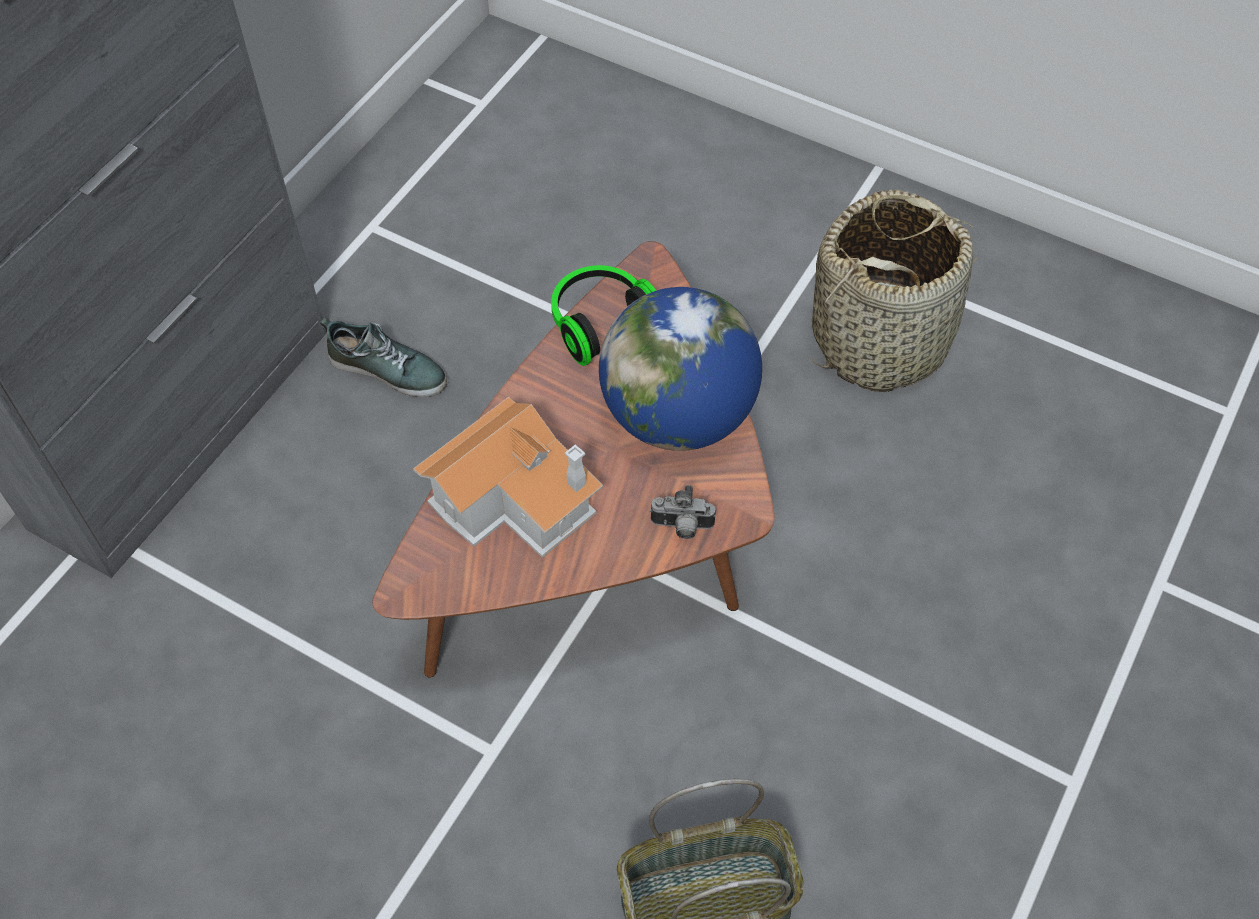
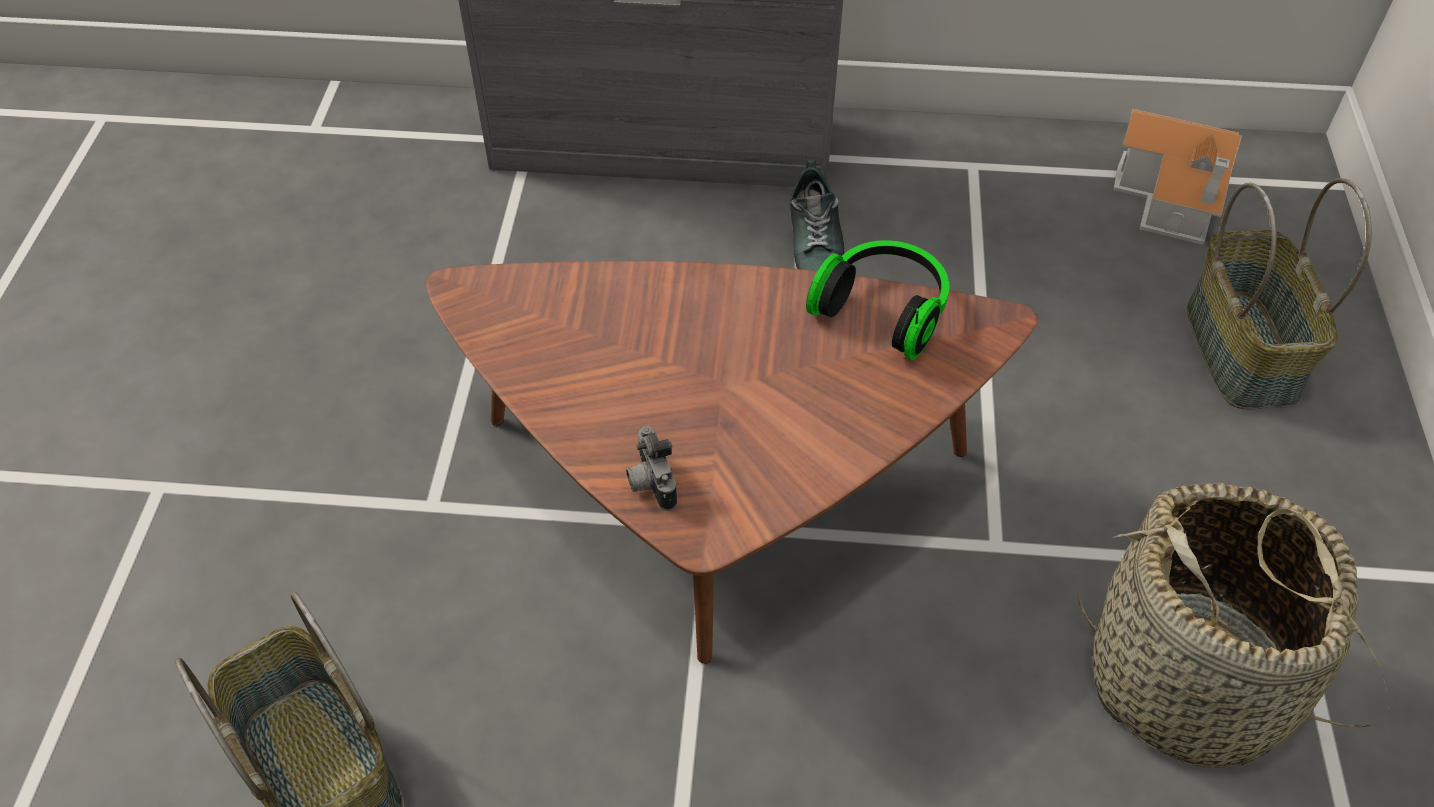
camera: 65 degrees right, 5 degrees down
(517, 498) = (612, 328): toy house -> toy house (1172, 197)
(652, 171) = (1243, 351): none -> basket
(678, 416) = (801, 424): globe -> none

